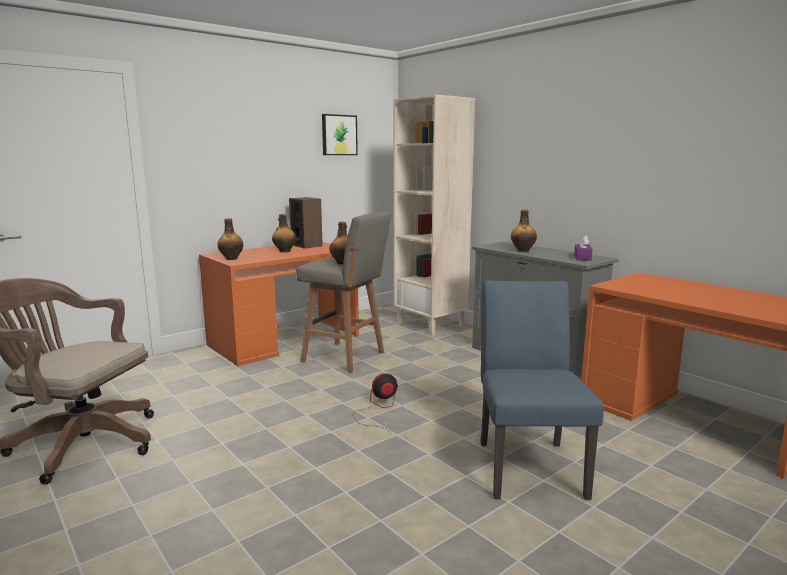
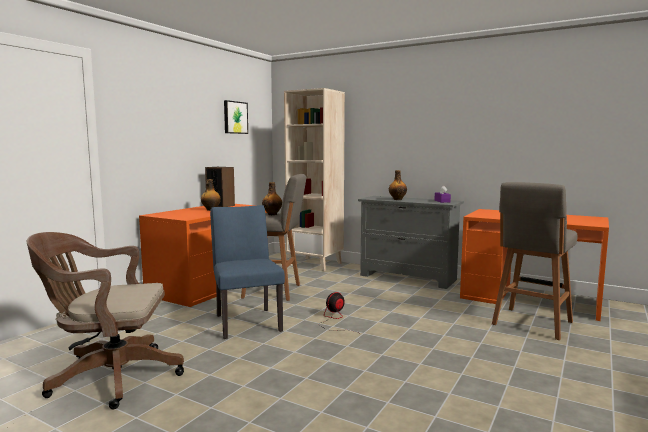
camera: 20 degrees left, 5 degrees down
(231, 258) = (176, 216): bottle -> none
(528, 463) = (463, 335): blue chair -> blue chair (247, 320)
(654, 463) = (531, 324): none -> grey stool

